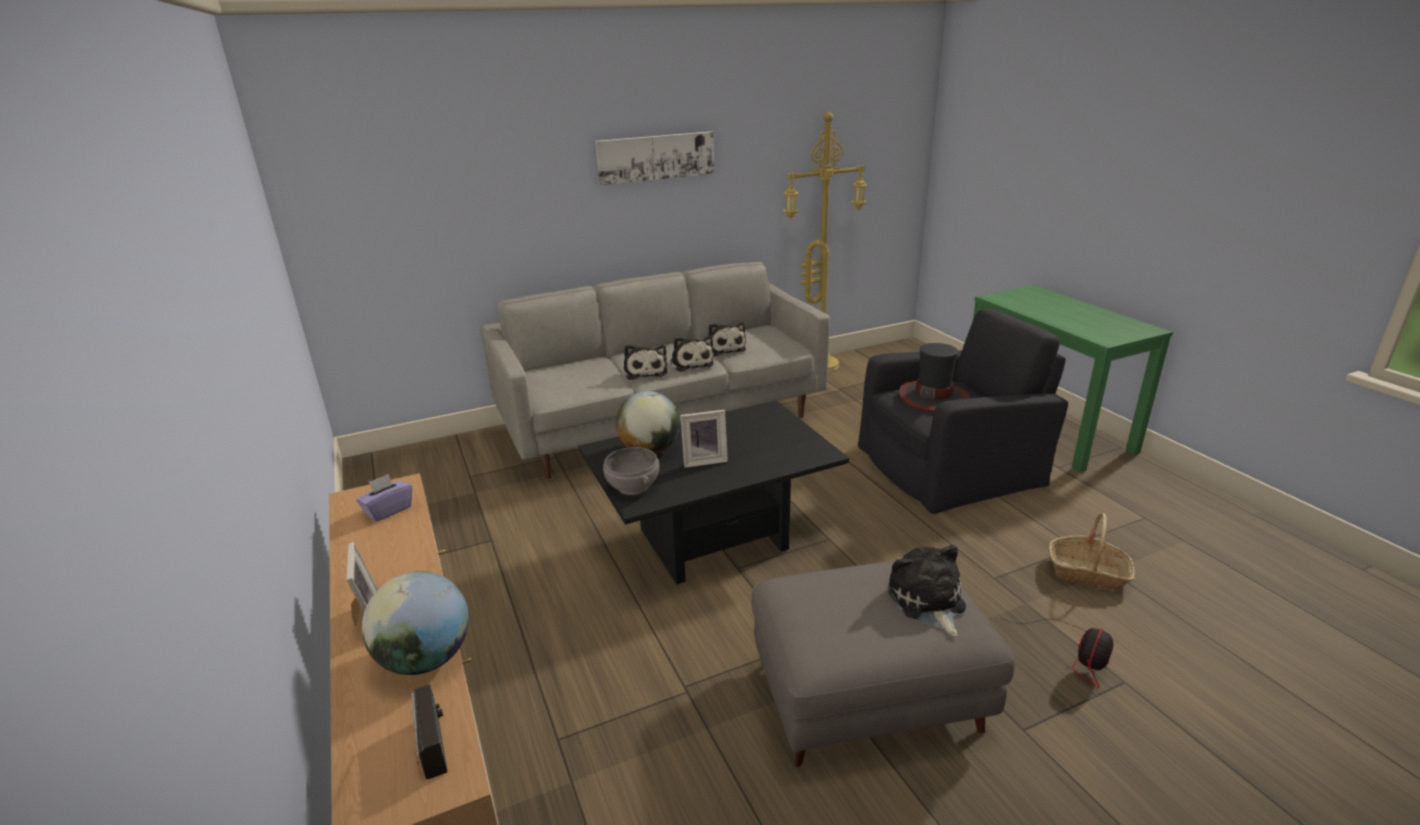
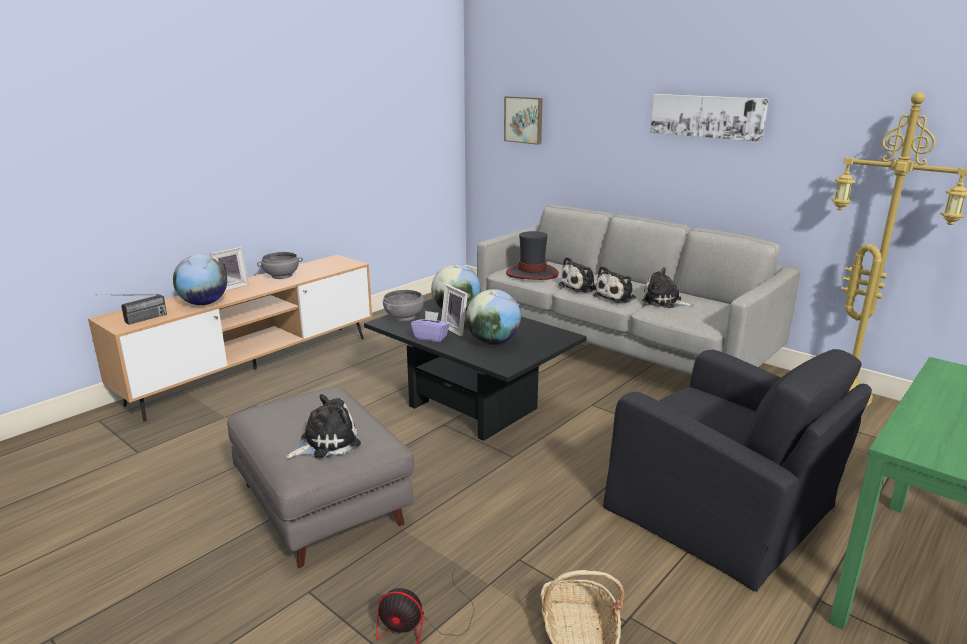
camera: 65 degrees right, 5 degrees down
(373, 558) = (281, 275): none -> grey bowl
(388, 510) = (326, 267): purple tissue box -> purple tissue box (431, 337)
(403, 201) = (524, 120): none -> picture
(724, 348) = (664, 302): plush toy -> plush toy turned 75 degrees clockwise
(757, 447) = (493, 342): none -> globe
(933, 397) = (707, 411): hat -> hat (532, 273)

